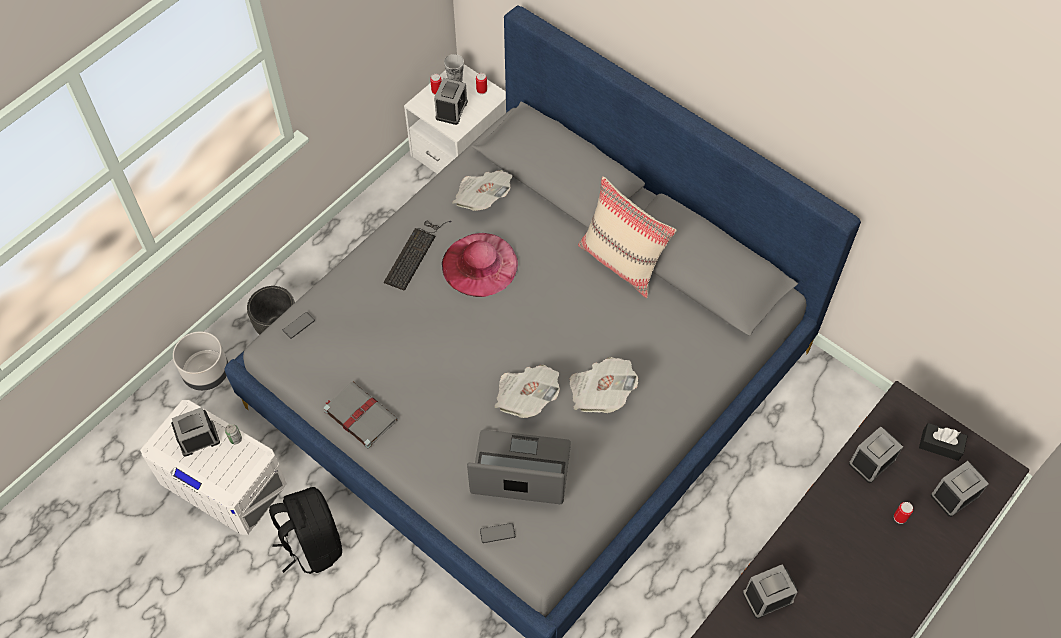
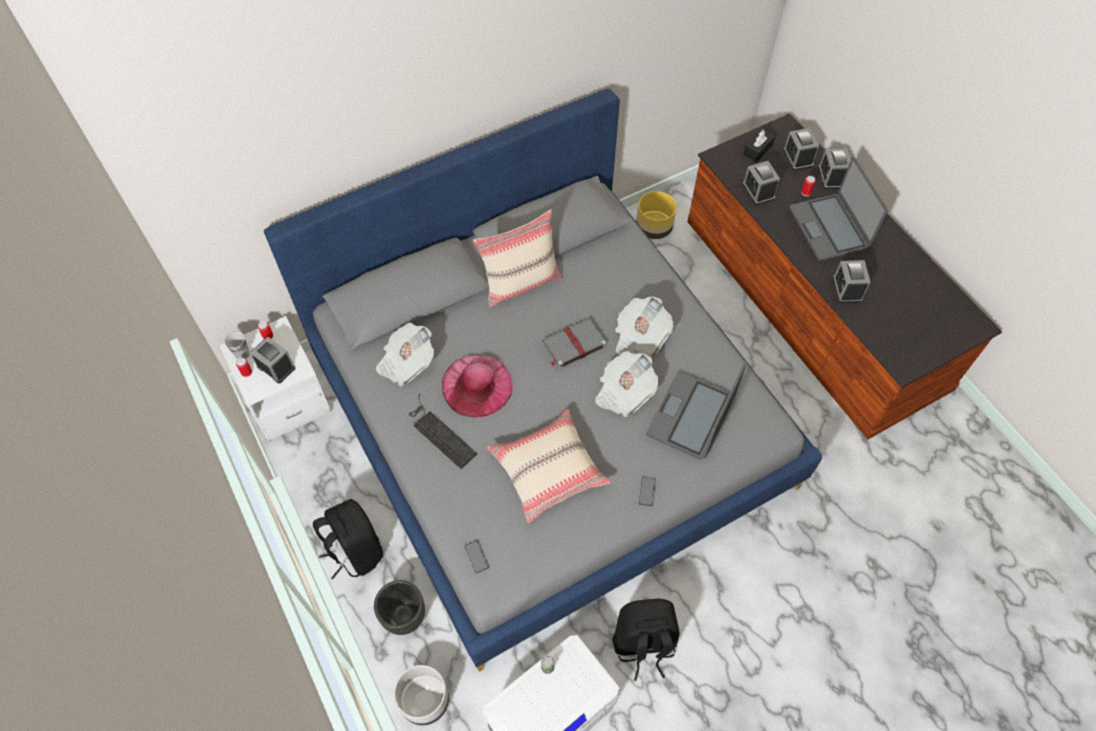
camera: 70 degrees left, 0 degrees up
(198, 439) = (534, 704): alarm clock -> alarm clock (831, 177)
(328, 265) = (355, 550): none -> black backpack
(359, 415) = (594, 528): grey book -> grey book (573, 344)
(408, 356) = (548, 470): none -> beige pillow
(497, 533) = (743, 452): phone -> phone (647, 491)
(838, 408) = (654, 227): none -> yellow planter
(856, 557) = (829, 228): none -> laptop

